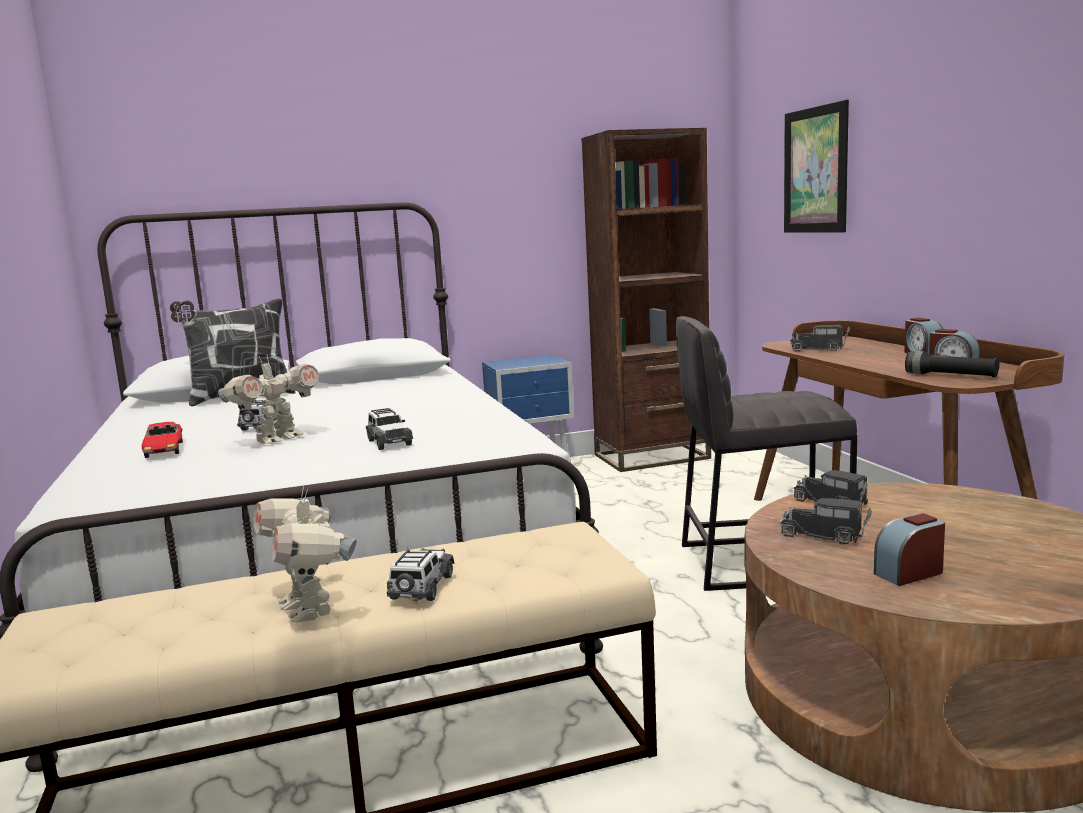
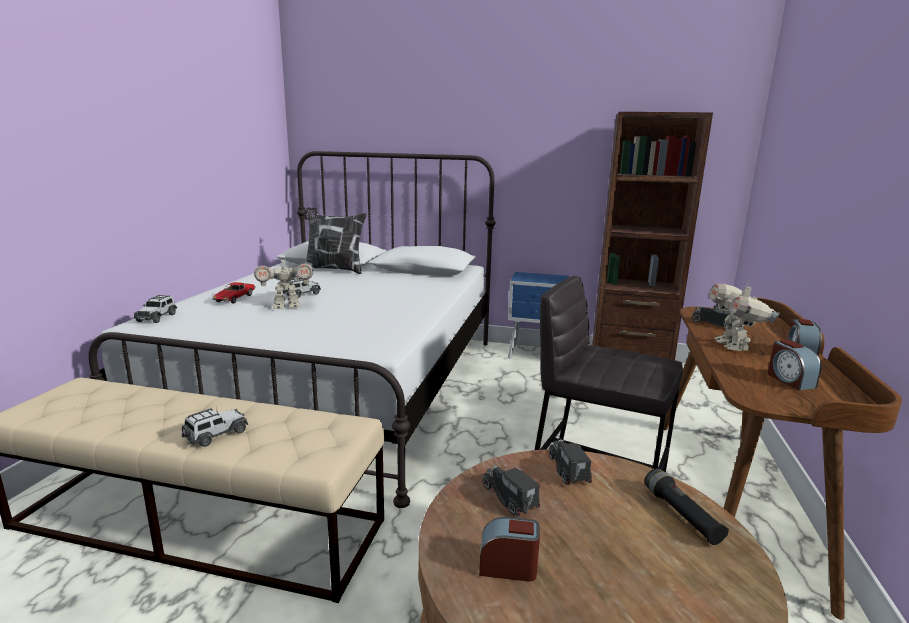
camera: 30 degrees right, 5 degrees up
(310, 609) = (155, 426): toy robot -> toy robot (733, 346)
(389, 442) = (325, 325): toy car -> toy car (157, 317)
(815, 170) = (798, 159): picture -> none
(950, 376) = (766, 389): black flashlight -> black flashlight (681, 515)

